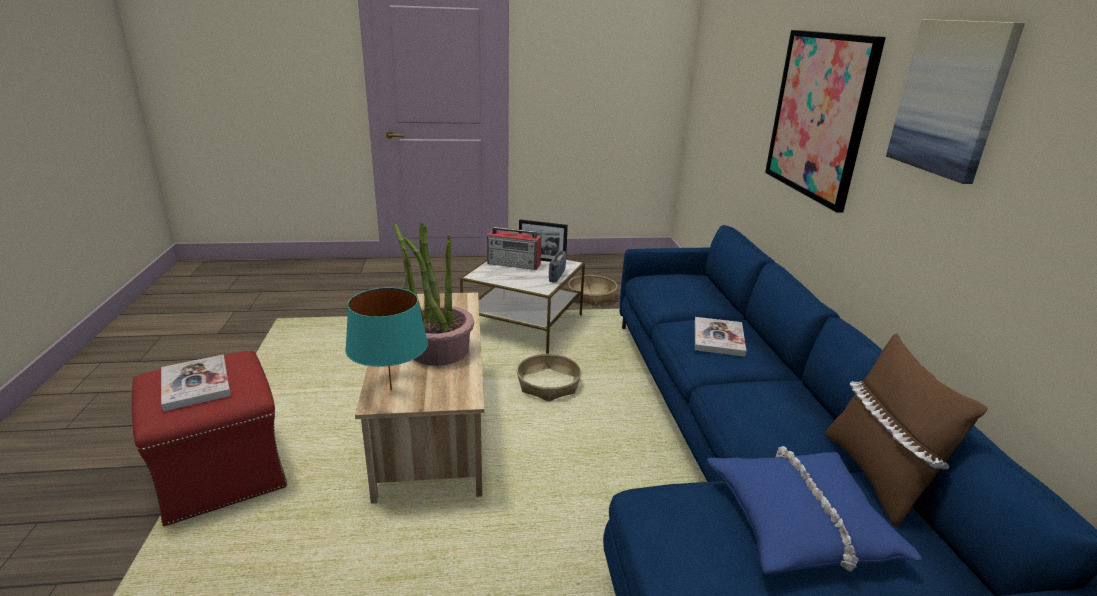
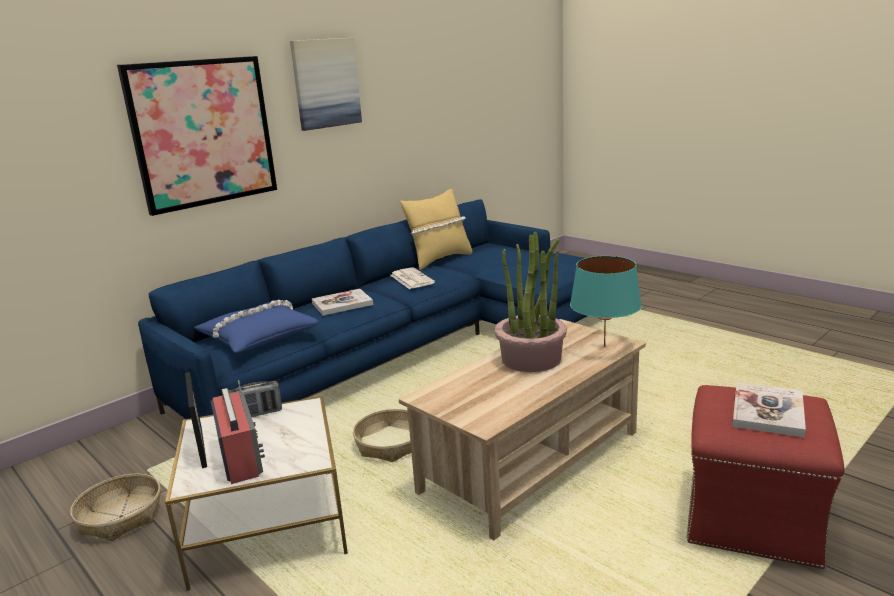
camera: 125 degrees left, 5 degrees down
(767, 401) = (411, 279): none -> newspaper
(801, 521) = (500, 260): blue pillow -> blue pillow (257, 336)
(877, 476) = (439, 259): brown pillow -> yellow pillow

